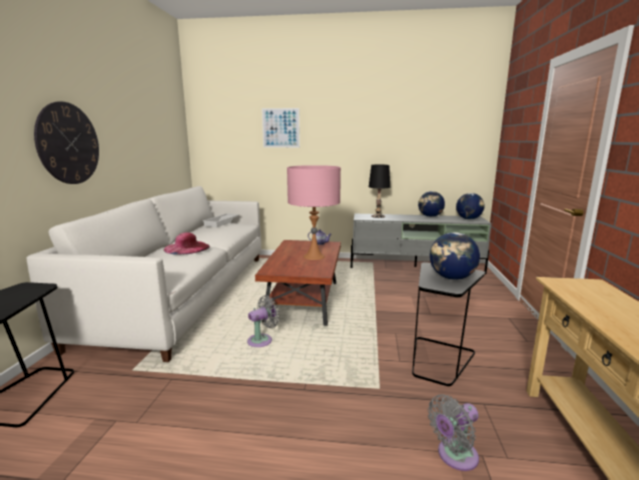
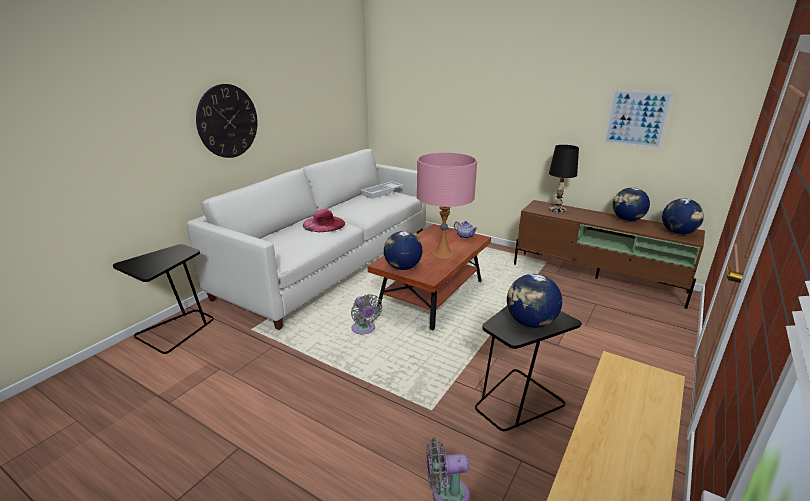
camera: 25 degrees right, 10 degrees up
(262, 340) = (364, 329): grey fan -> grey fan turned 75 degrees clockwise
(281, 128) = (460, 88): picture -> picture (637, 118)
(289, 270) = (402, 267): none -> globe
(416, 266) = (597, 278): grey tv stand -> brown tv stand

